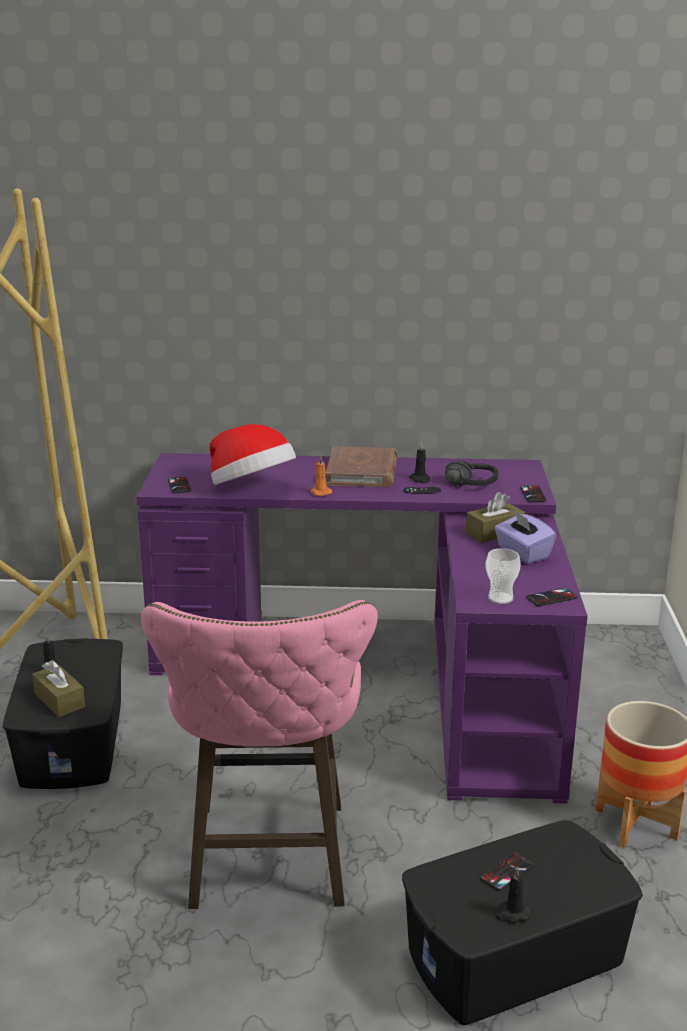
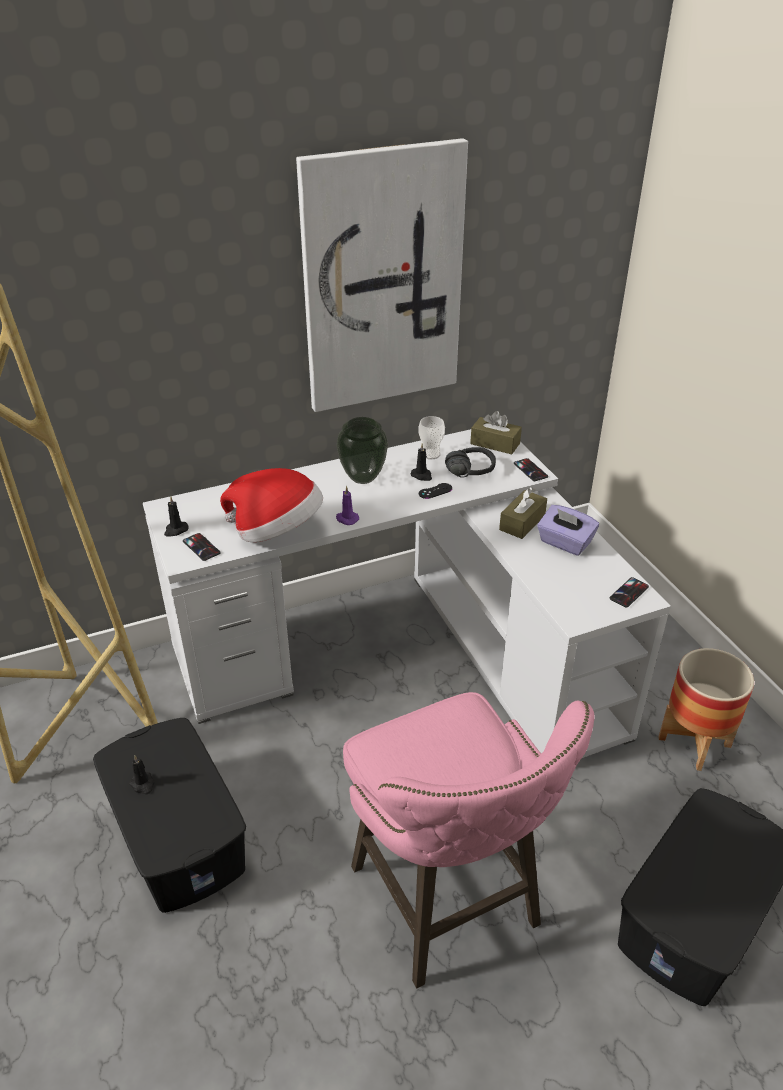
camera: 25 degrees left, 15 degrees up
(59, 700) = (179, 819): brown tissue box -> brown tissue box (495, 443)
(320, 492) = (346, 519): orange candle -> purple candle
(362, 472) = (362, 479): brown book -> vase
(387, 673) = (411, 649): purple desk -> white desk
(411, 281) = (382, 280): none -> picture
(500, 598) = (590, 607): cup -> cup (430, 454)
(507, 872) = (696, 865): phone -> none
(512, 914) = (730, 910): black candle -> black candle (175, 530)

